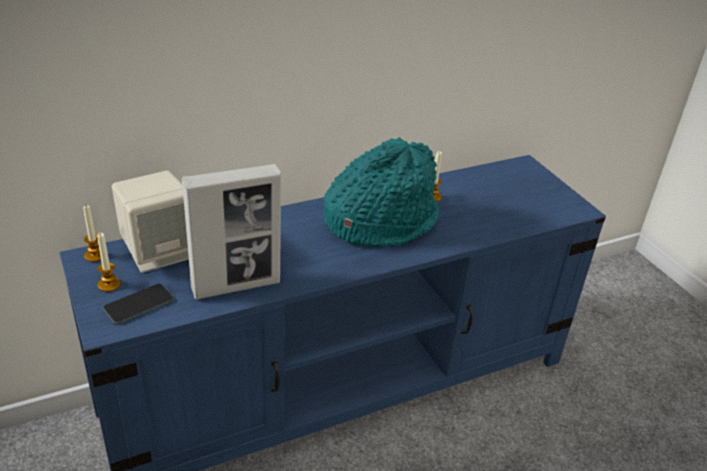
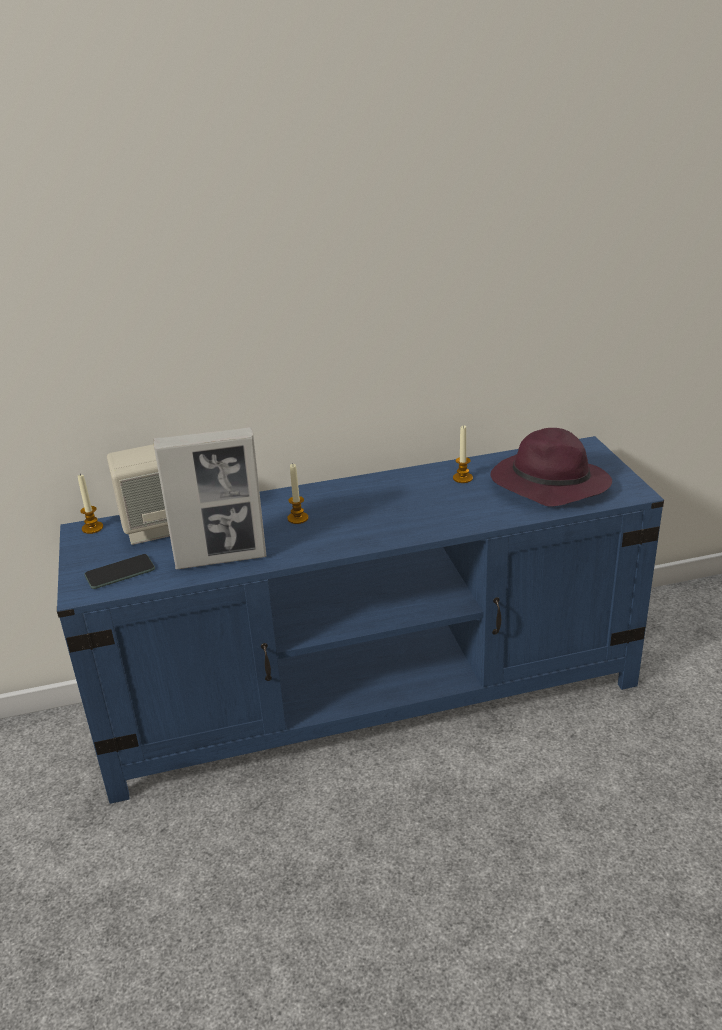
camera: 15 degrees right, 5 degrees down
(109, 284) = (97, 554): candle -> candle (298, 518)
(380, 221) = (394, 501): turquoise hat -> none
(507, 202) = (547, 484): none -> purple hat

